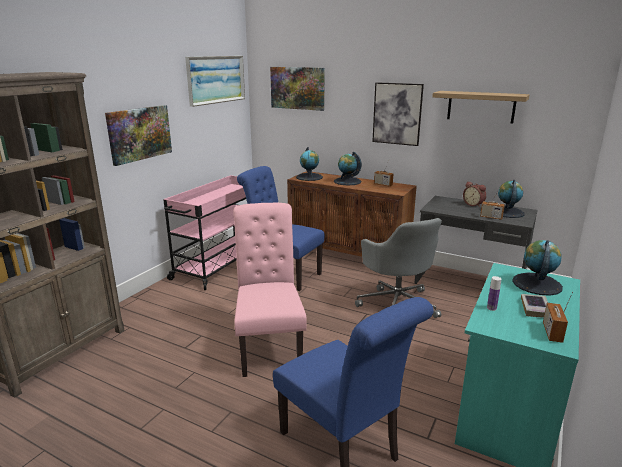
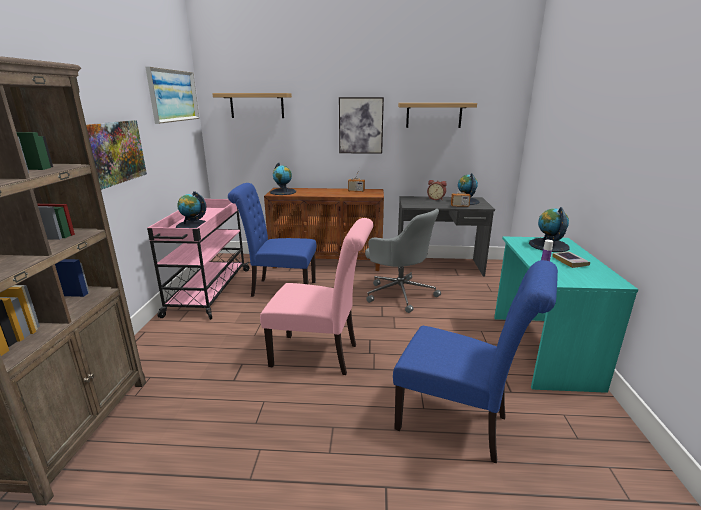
camera: 25 degrees left, 0 degrees up
(269, 346) = (320, 355): pink chair -> pink chair turned 135 degrees clockwise
(297, 88) = (257, 105): picture -> shelf
(347, 181) = (322, 192): globe -> globe (192, 225)
(552, 333) = (601, 275): radio -> none

